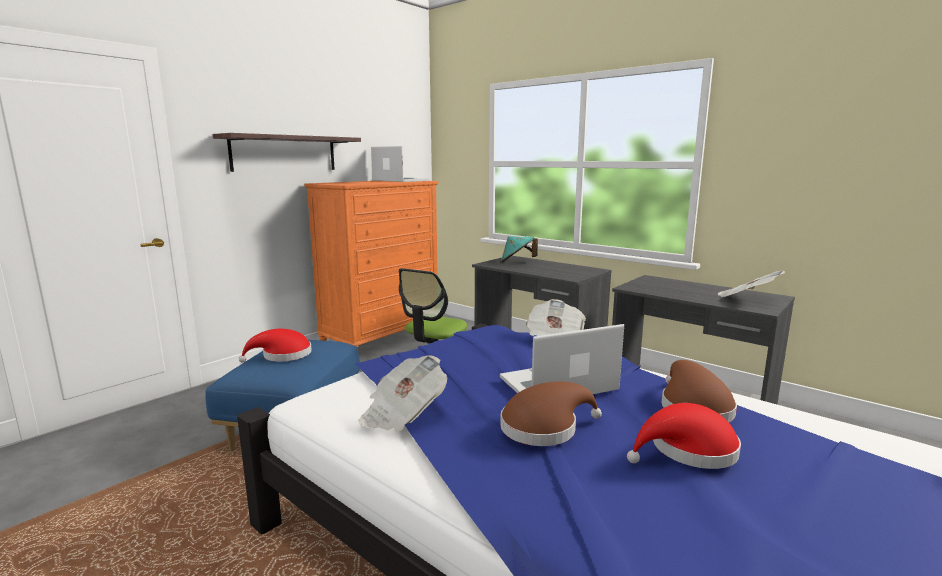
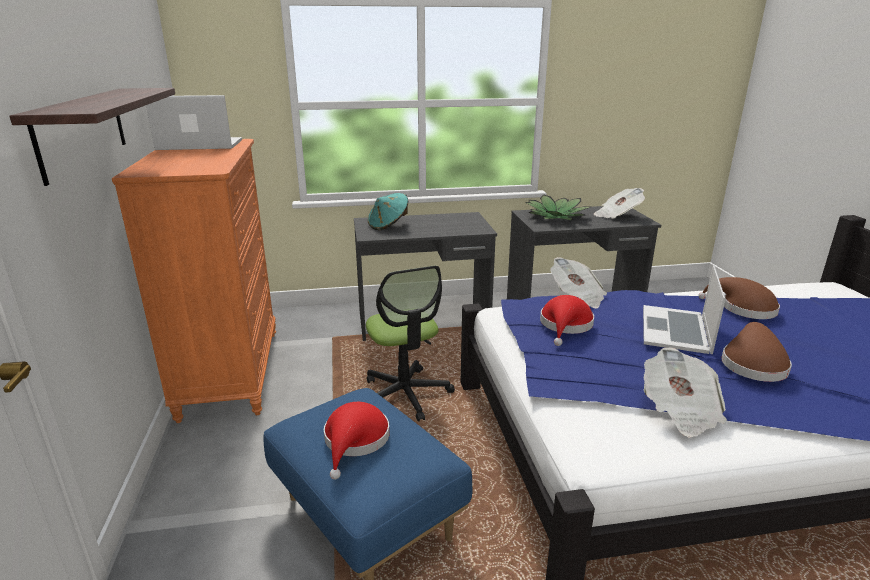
camera: 50 degrees left, 10 degrees up
(672, 285) = (556, 216): none -> potted plant
(688, 450) = (808, 336): red hat -> red hat (565, 325)

